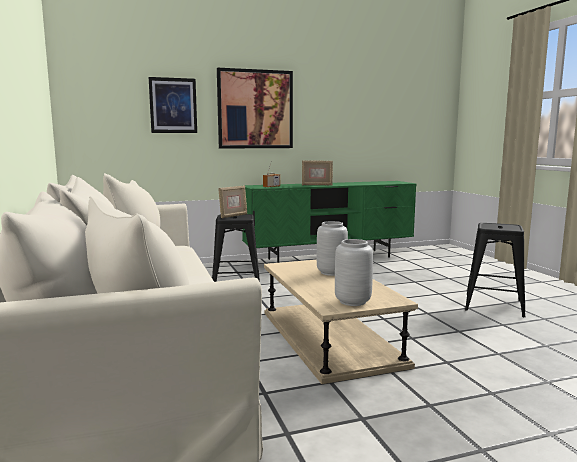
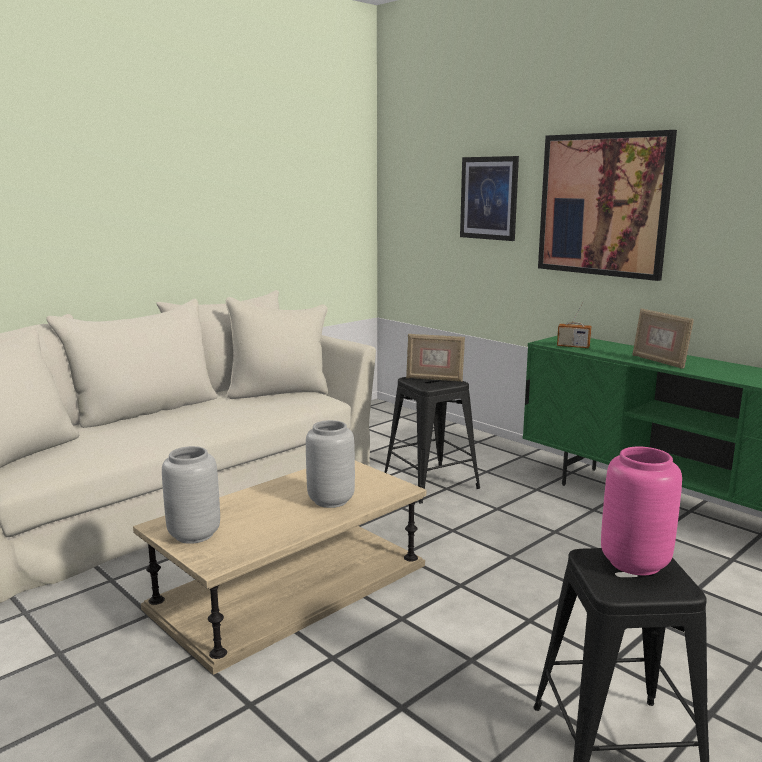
camera: 65 degrees right, 5 degrees up
(493, 225) = (636, 562): none -> pink vase

